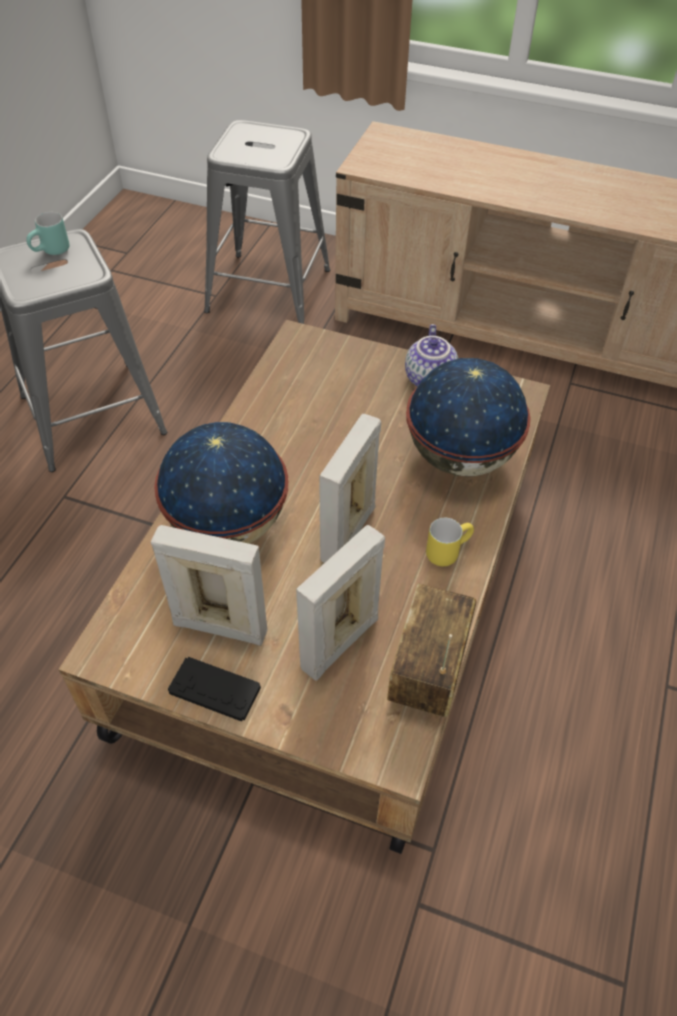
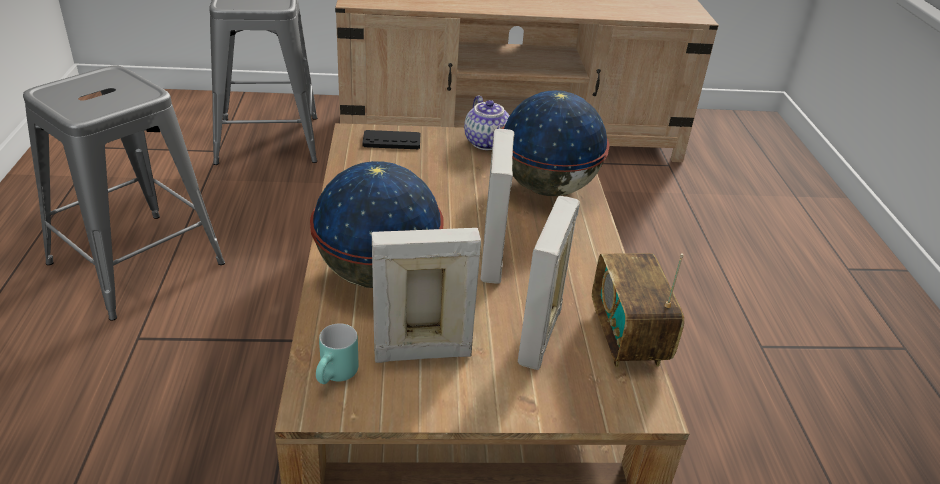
camera: 25 degrees left, 15 degrees down
(52, 252) = (95, 84): turquoise mug -> turquoise mug (337, 377)
(214, 689) = (449, 403): black game controller -> black game controller (391, 141)
(447, 550) = (581, 251): yellow mug -> none

